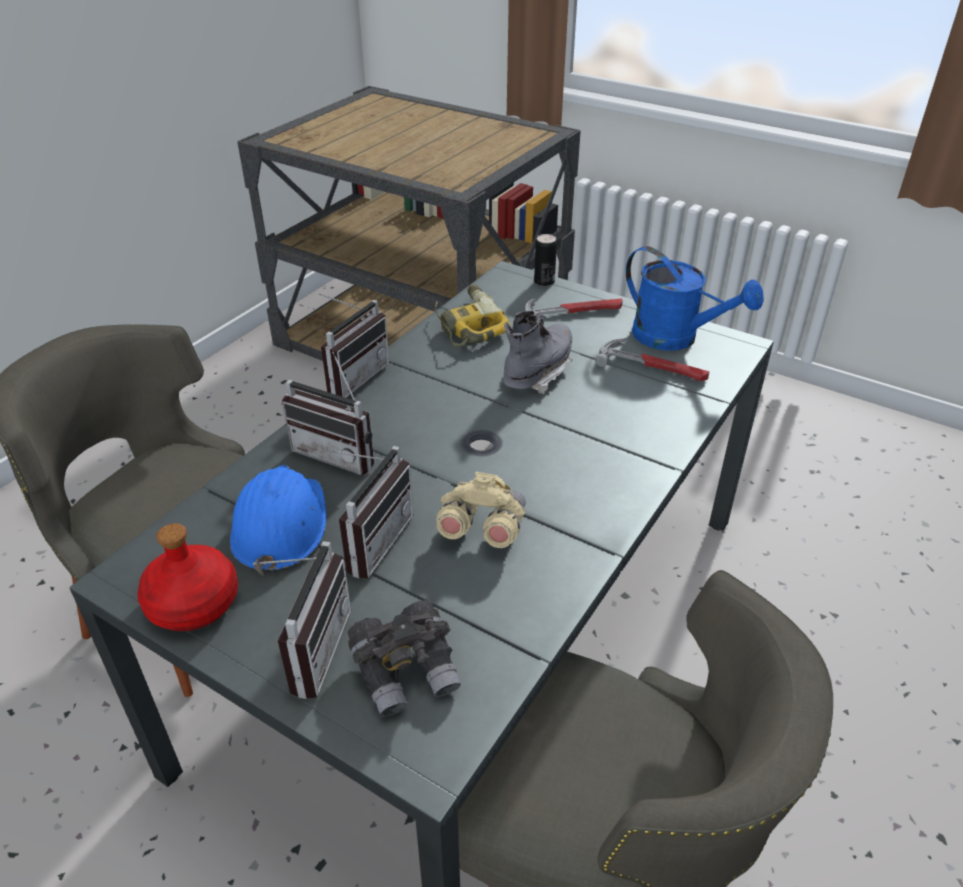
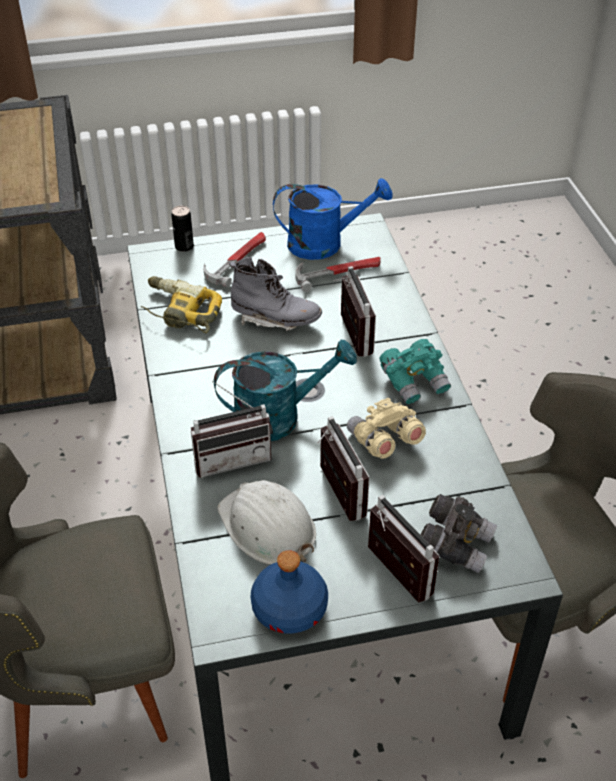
camera: 45 degrees left, 5 degrees up
(193, 604) = (290, 609): red bottle -> blue bottle
(280, 526) = (267, 527): blue hard hat -> white hard hat
(352, 377) = (157, 401): radio -> radio (348, 336)
(423, 447) = (279, 417): none -> turquoise watering can
(537, 372) = (275, 319): grey boot -> grey boot turned 120 degrees clockwise
(591, 499) = (414, 382): none -> turquoise binoculars

